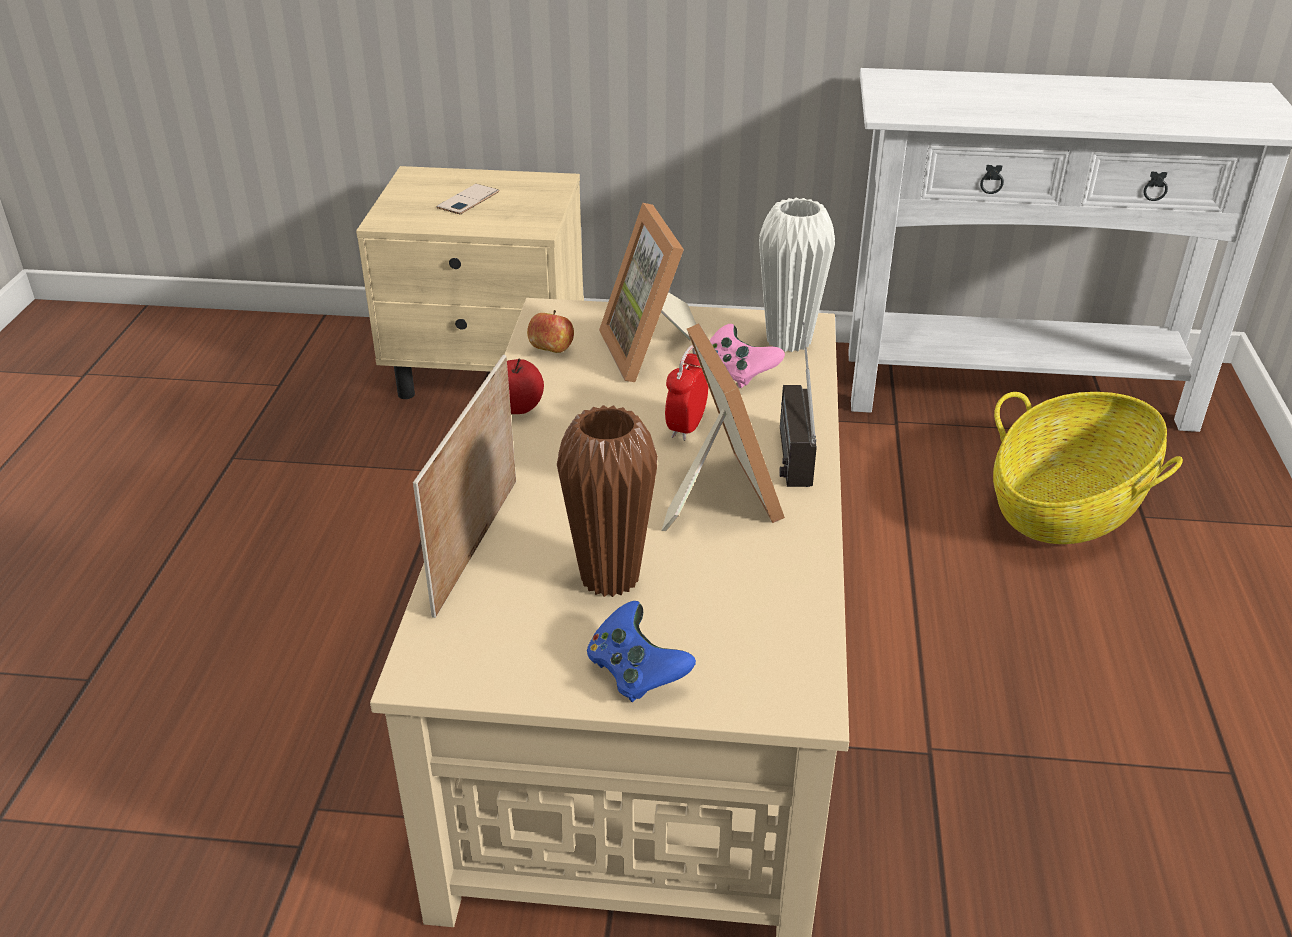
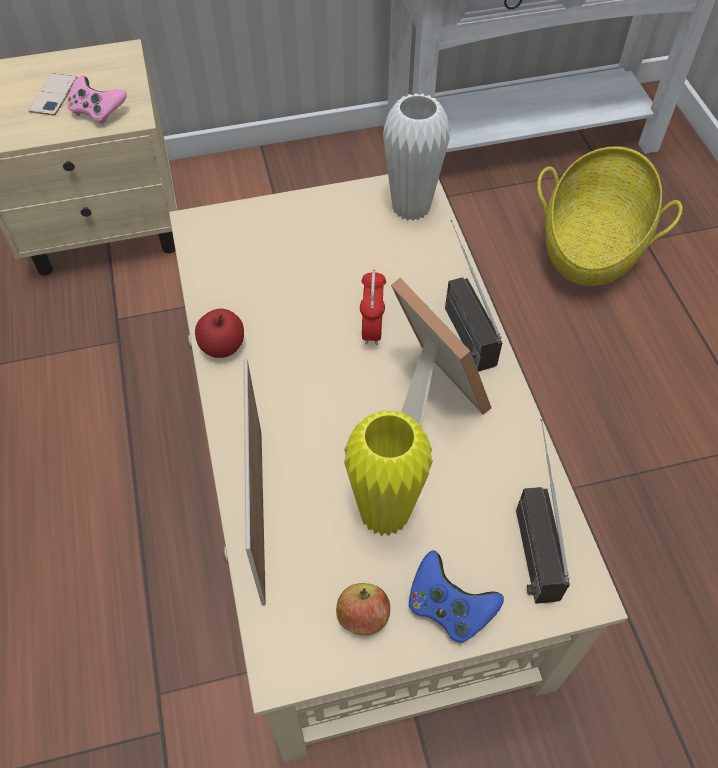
camera: 20 degrees left, 20 degrees up
(551, 351) = (221, 271): apple -> apple (363, 617)
(610, 578) = (384, 514): brown vase -> yellow vase
(652, 351) = (306, 249): picture frame -> none
(737, 372) = (386, 255): pink game controller -> pink game controller (97, 112)
(769, 632) = (528, 529): none -> radio

